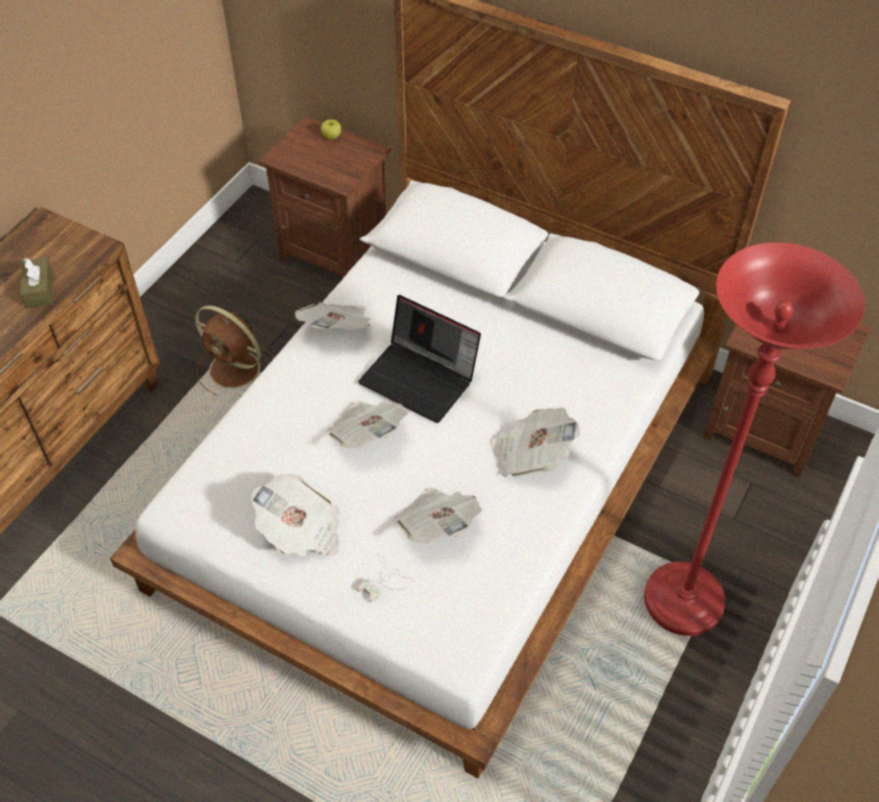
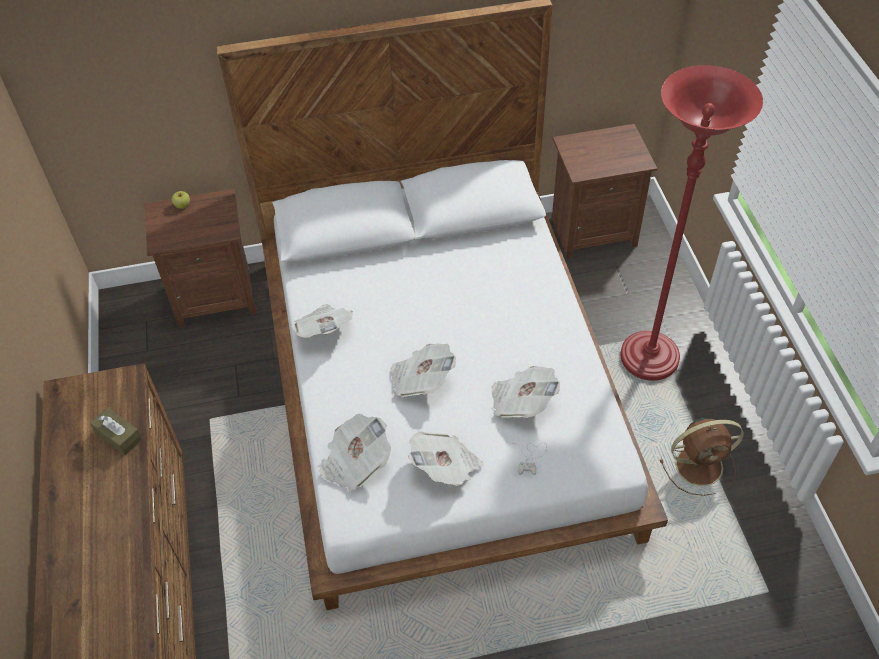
camera: 40 degrees left, 0 degrees up
(236, 370) = (232, 421): brown fan -> brown fan (701, 465)
(421, 379) = (414, 323): laptop -> none
(531, 455) = (529, 322): newspaper -> newspaper (355, 462)

